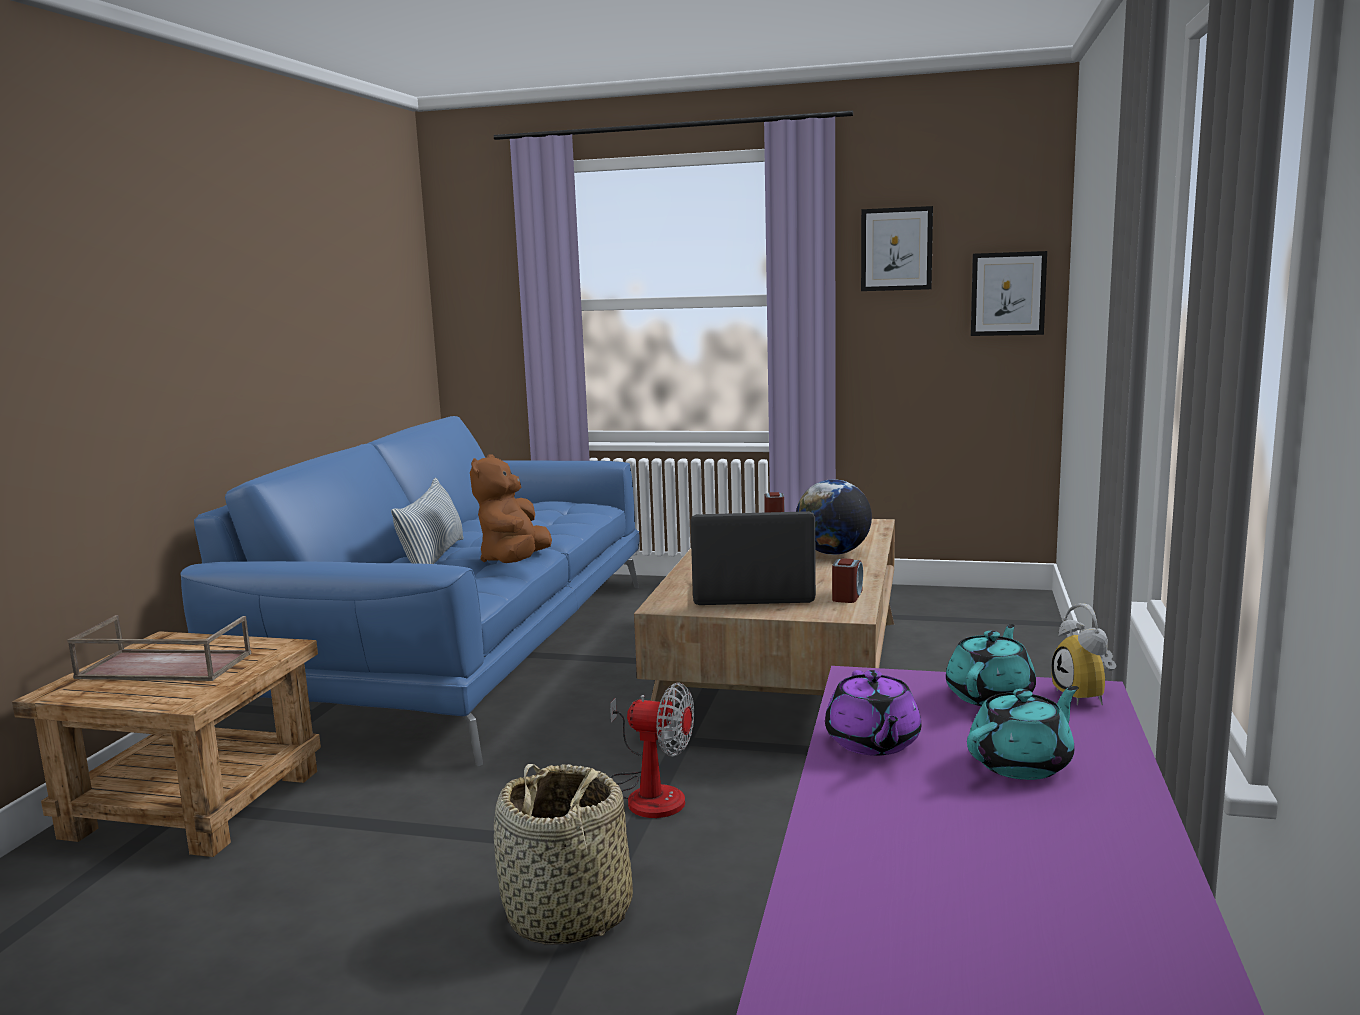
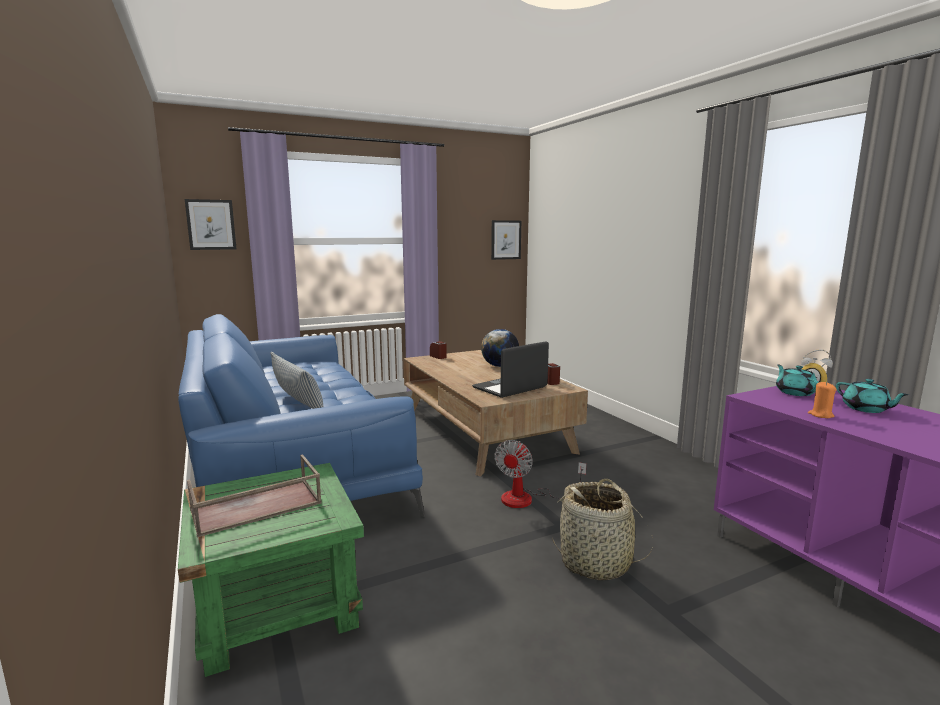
camera: 40 degrees left, 0 degrees up
(193, 802) = (275, 605): brown side table -> green side table
(514, 561) = (355, 396): brown plush toy -> none
(649, 793) = (528, 499): fan -> fan turned 135 degrees clockwise
(872, 743) = (820, 415): purple teapot -> orange candle
(896, 249) = (459, 216): picture -> picture (211, 224)
(1022, 763) = (866, 409): turquoise teapot -> turquoise teapot turned 135 degrees clockwise

